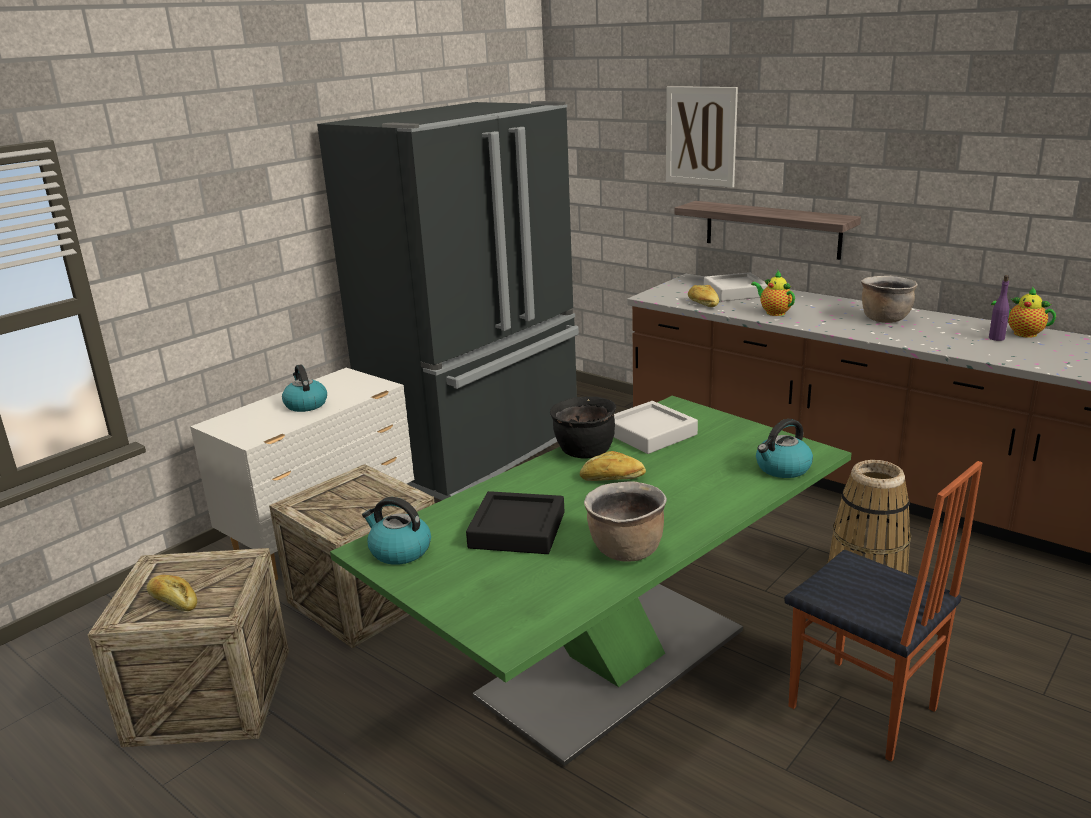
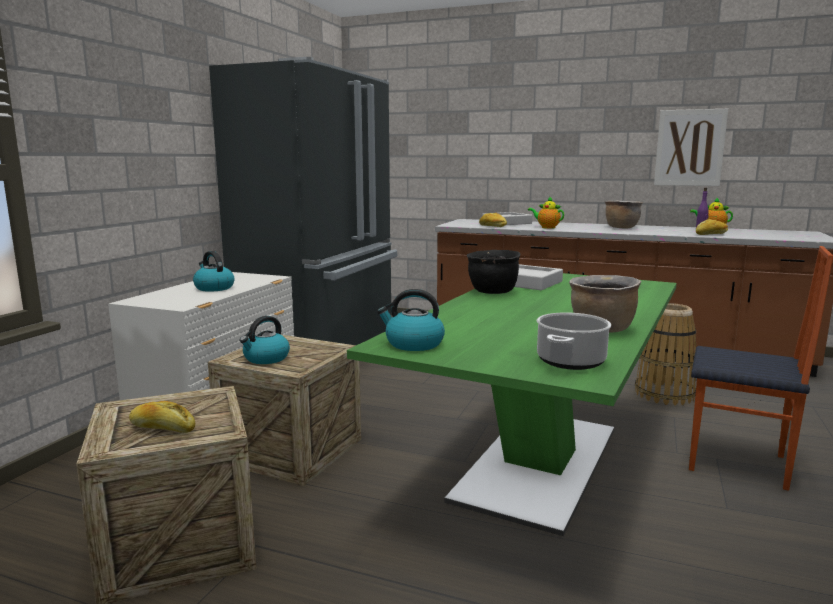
camera: 20 degrees left, 10 degrees down
(517, 530) = (499, 327): black tray -> none
(524, 607) = (570, 361): none -> cooking pot
(612, 478) = (533, 301): bread -> bread (711, 234)
(701, 136) = (469, 119): picture -> picture (689, 148)
(772, 229) = (524, 181): shelf -> none
(782, 468) = (645, 290): kettle -> kettle (266, 358)

